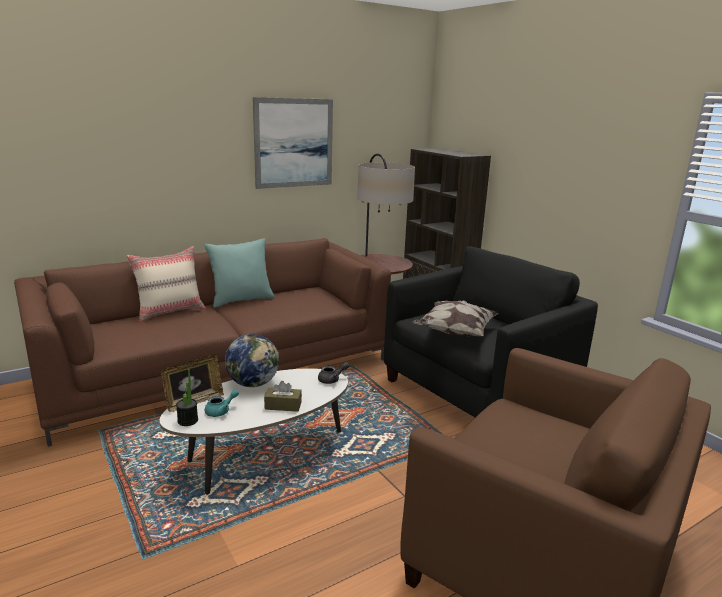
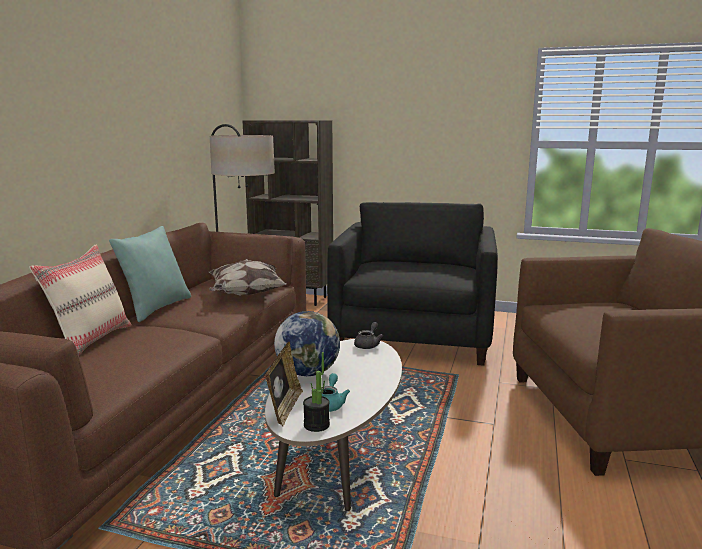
camera: 40 degrees left, 5 degrees down
(283, 406) = (373, 377): brown tissue box -> none
(294, 143) = (144, 112): picture -> none
(454, 333) = (415, 276): pillow -> pillow (245, 294)

